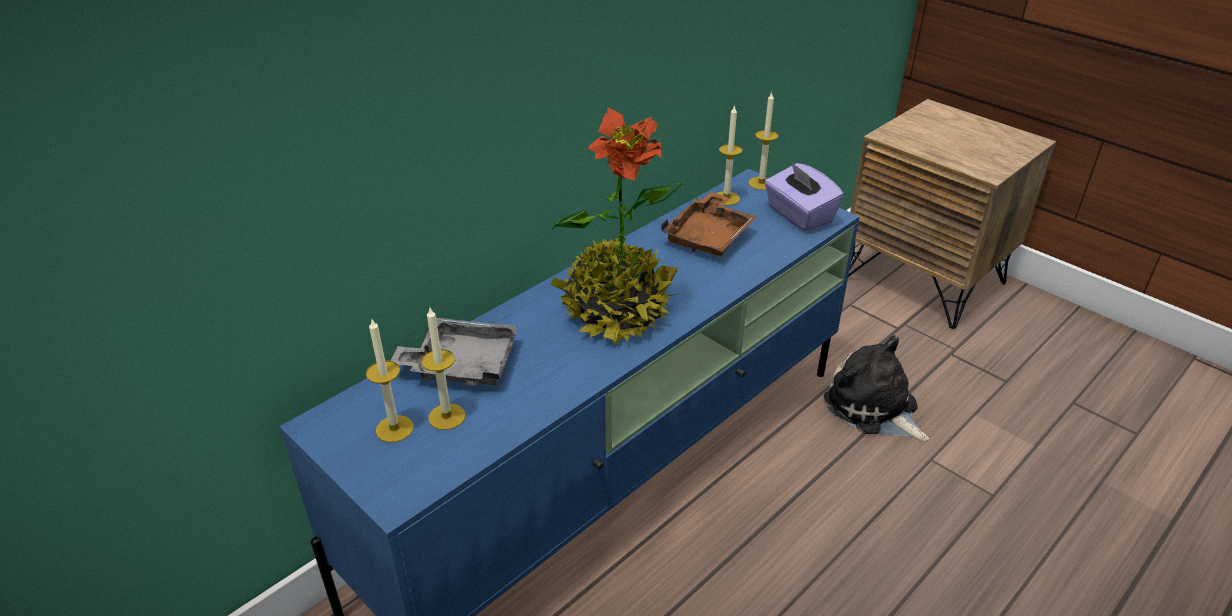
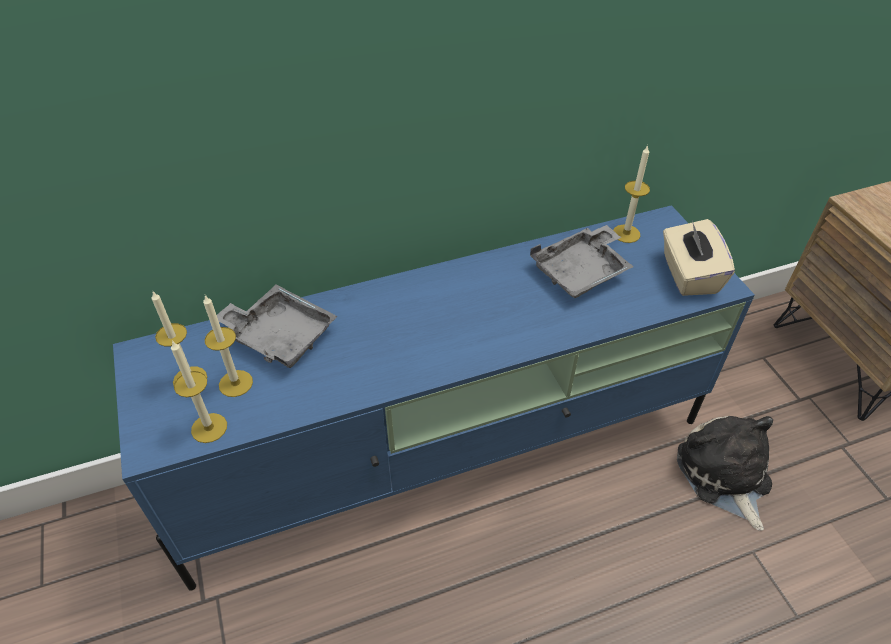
camera: 25 degrees right, 10 degrees up
(616, 311) = (442, 325): potted plant -> none
(709, 236) = (581, 272): brown tray -> grey tray
(761, 183) = (673, 226): candle -> candle (209, 428)
(799, 215) = (688, 275): purple tissue box -> beige tissue box

